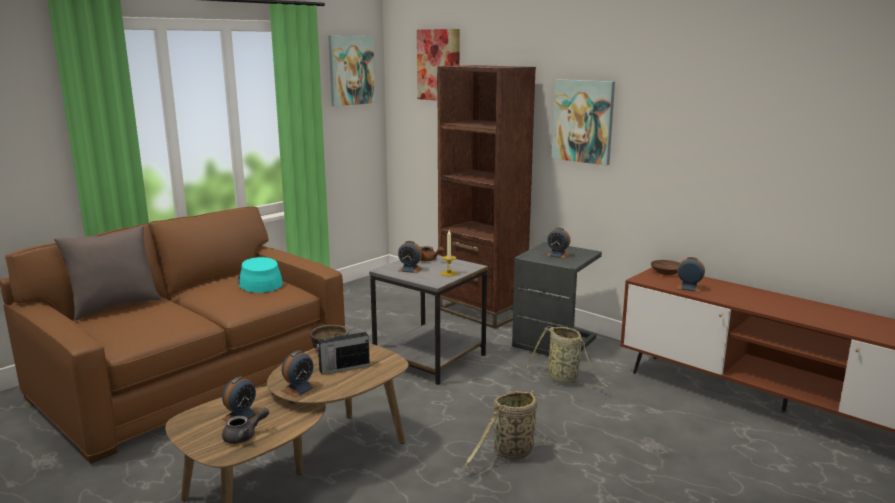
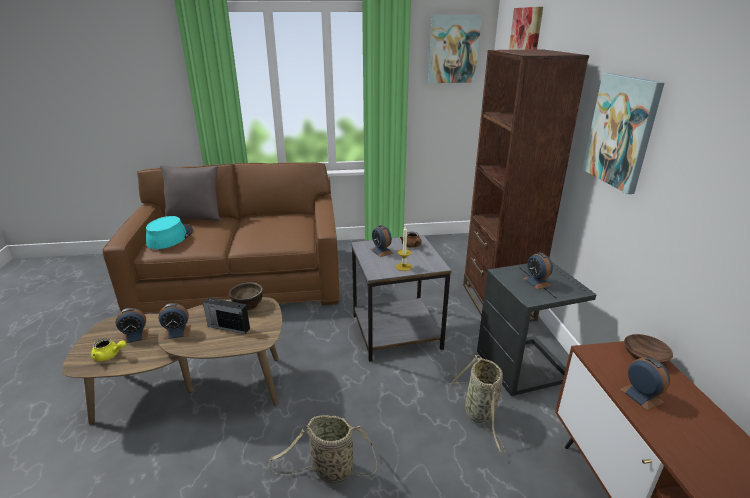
camera: 40 degrees right, 10 degrees up
(244, 436) = (109, 355): grey teapot -> yellow teapot
(259, 282) = (291, 225): turquoise hat -> turquoise hat (170, 237)

